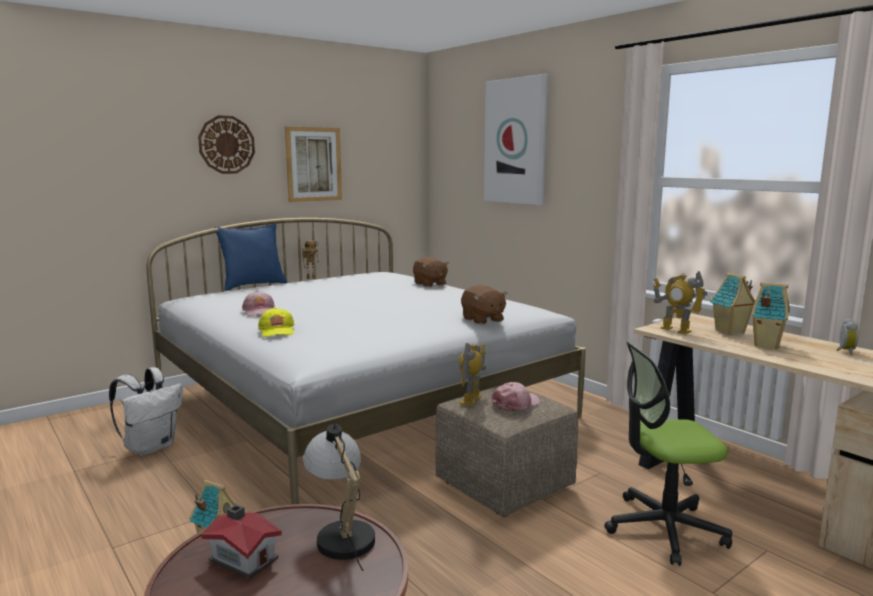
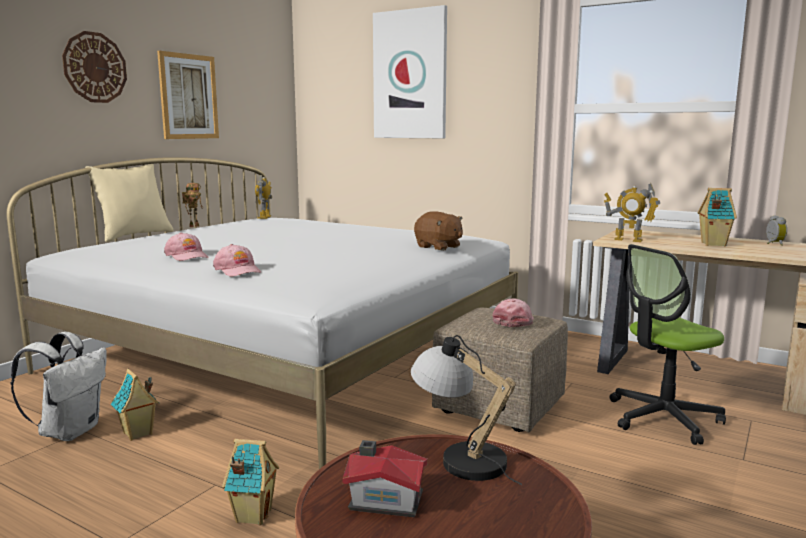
camera: 20 degrees left, 0 degrees up
(253, 285) = (134, 236): blue pillow -> beige pillow
(277, 331) = (238, 270): yellow cap -> pink cap
(430, 284) = (337, 223): brown plush toy -> none
(471, 400) = (469, 322): toy robot -> toy robot (265, 217)
(730, 332) = (671, 238): toy house -> toy house (137, 434)

